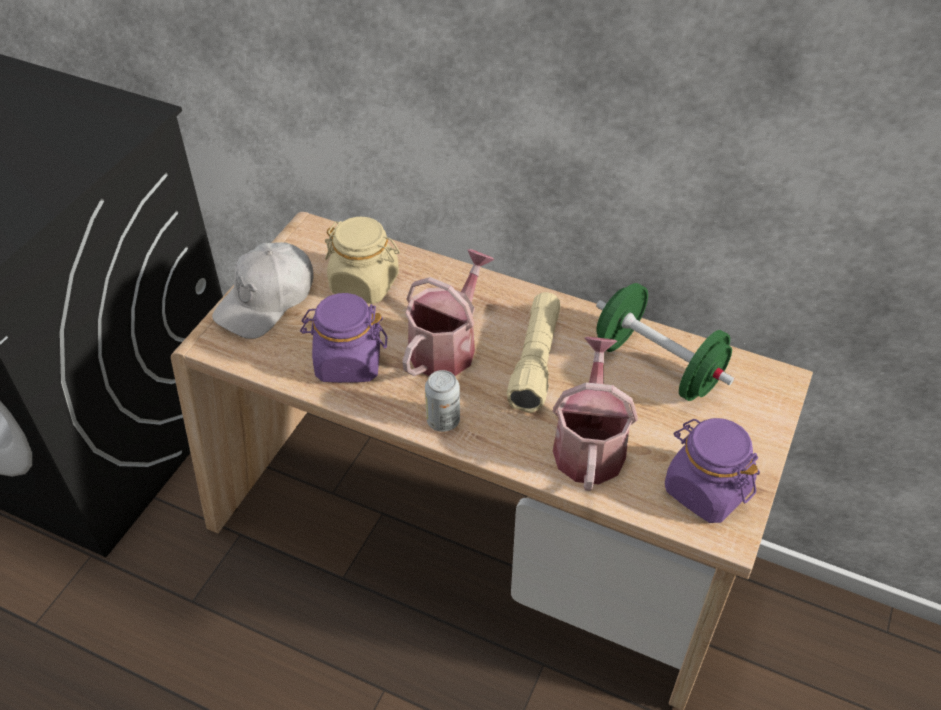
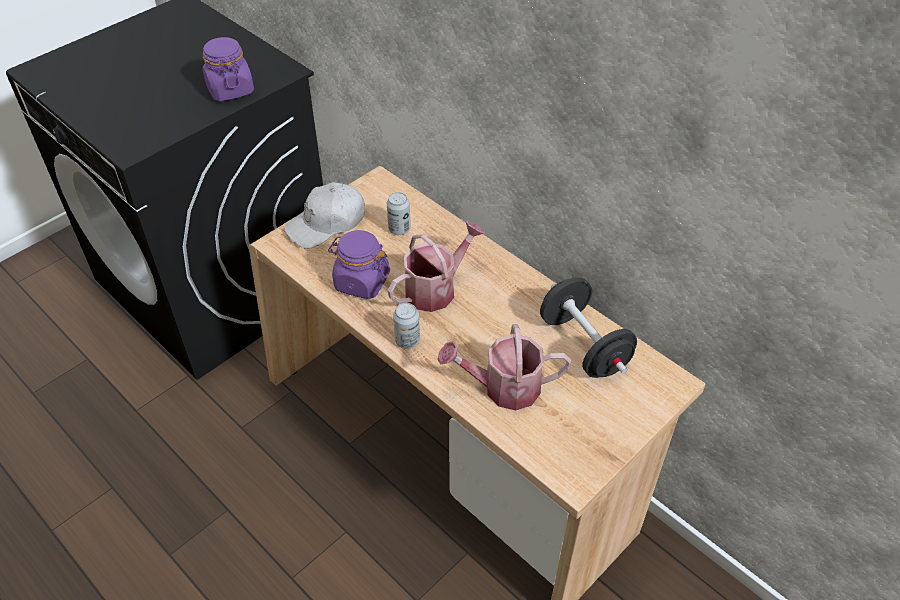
camera: 20 degrees right, 0 degrees up
(365, 284) = (399, 229): beige jar -> can
(535, 361) = (494, 317): beige flashlight -> none
(589, 444) = (503, 387): watering can -> watering can turned 120 degrees counterclockwise
(657, 366) = (584, 345): green dumbbell -> black dumbbell
(705, 490) = (573, 445): purple jar -> purple jar (230, 89)

